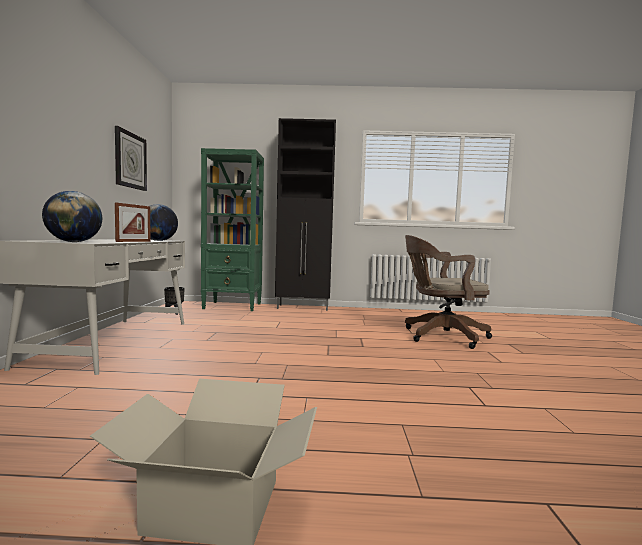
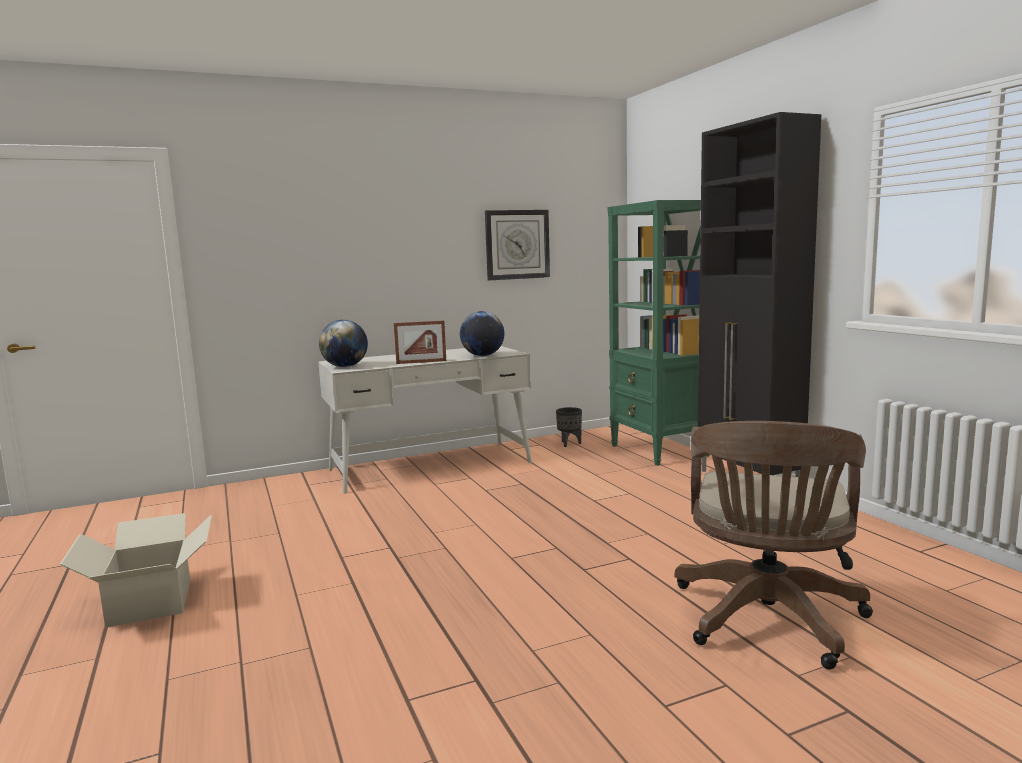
camera: 65 degrees right, 5 degrees up
(441, 336) = (767, 621): brown office chair -> brown office chair turned 135 degrees counterclockwise

